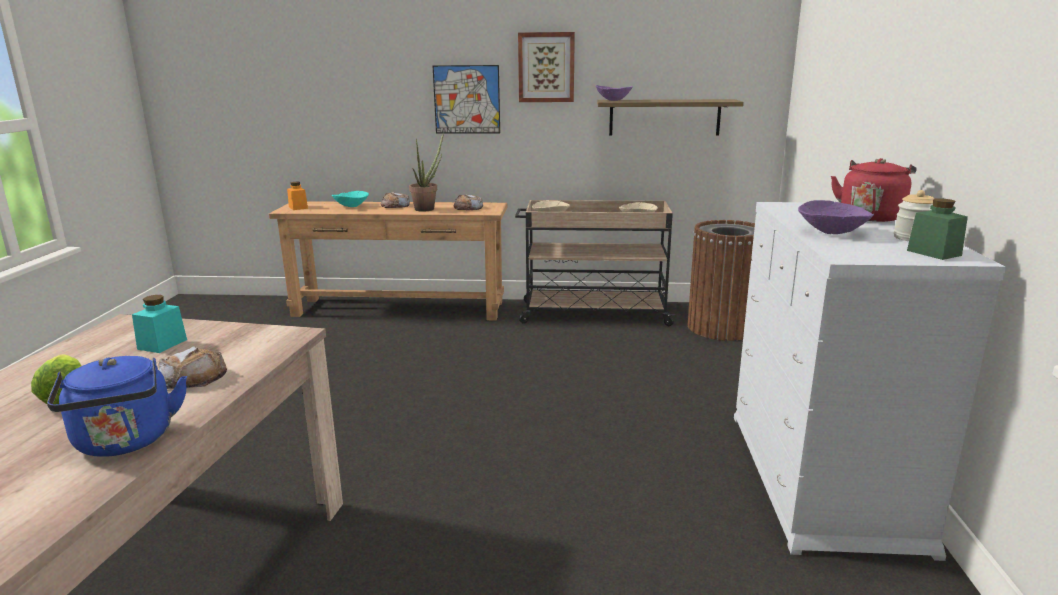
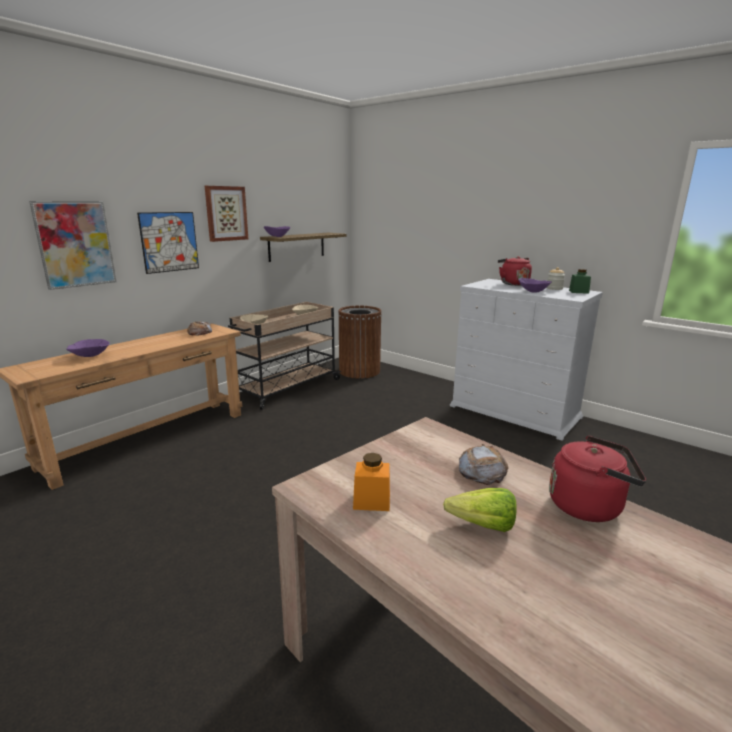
camera: 55 degrees left, 0 degrees up
(125, 442) = (589, 506): blue kettle -> red kettle
(162, 344) = (392, 474): turquoise jar -> none
(298, 207) = (32, 371): orange jar -> orange jar (371, 501)
(351, 206) = (90, 356): turquoise bowl -> purple bowl
(369, 96) = (75, 244): none -> picture
(395, 205) = (132, 345): bread -> none
(427, 208) = (169, 340): potted plant -> none

